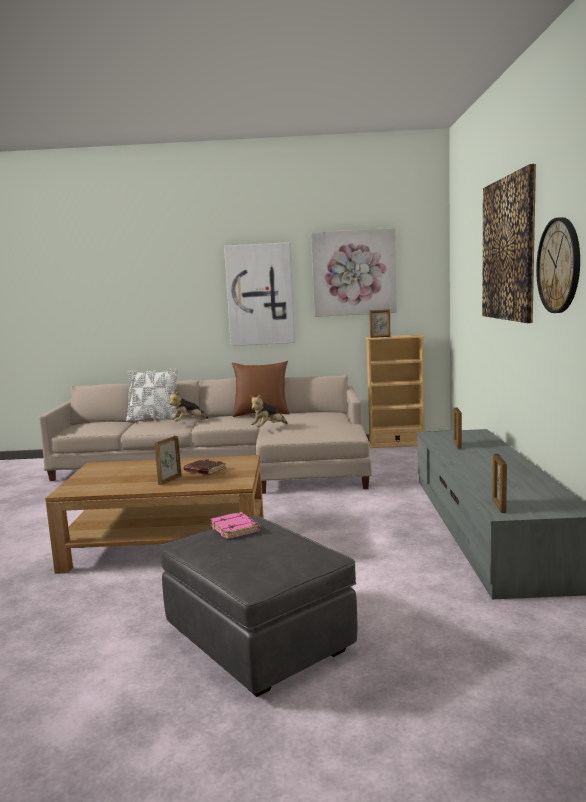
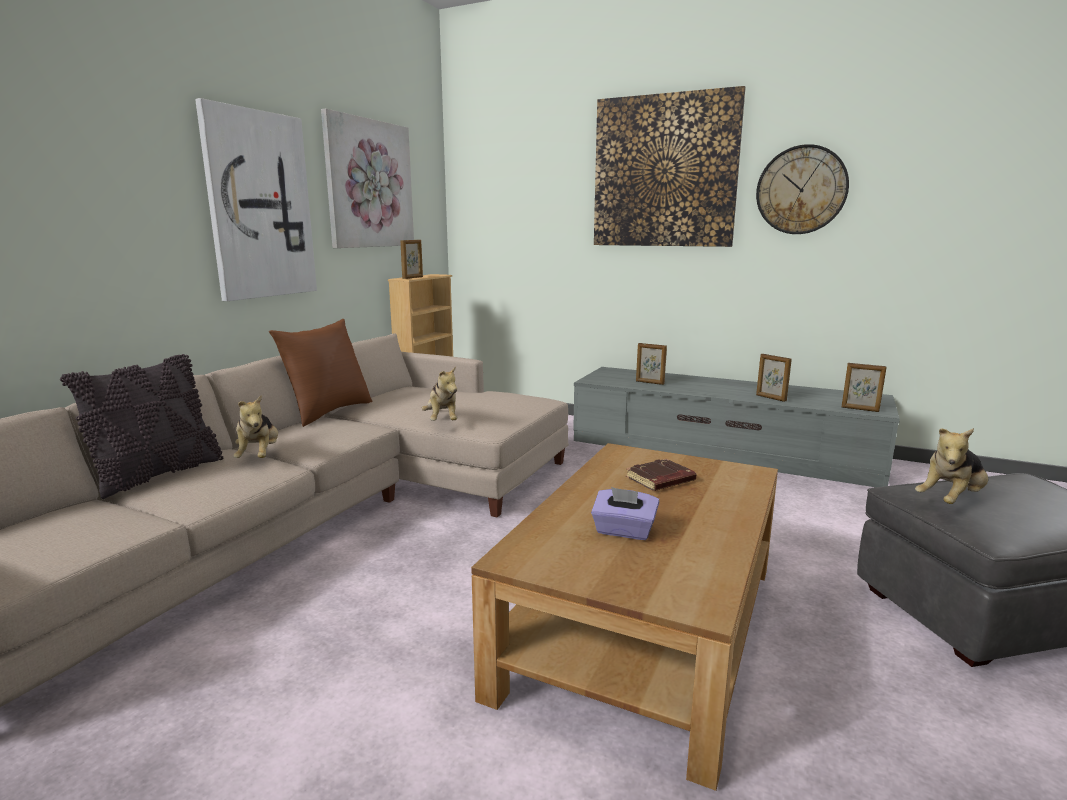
camera: 65 degrees left, 5 degrees up
(131, 474) = (624, 531): none -> purple tissue box
(154, 419) = (158, 474): white pillow -> black pillow
(169, 480) = (696, 508): picture frame -> picture frame (770, 398)
(235, 529) = (951, 500): pink book -> plush toy

